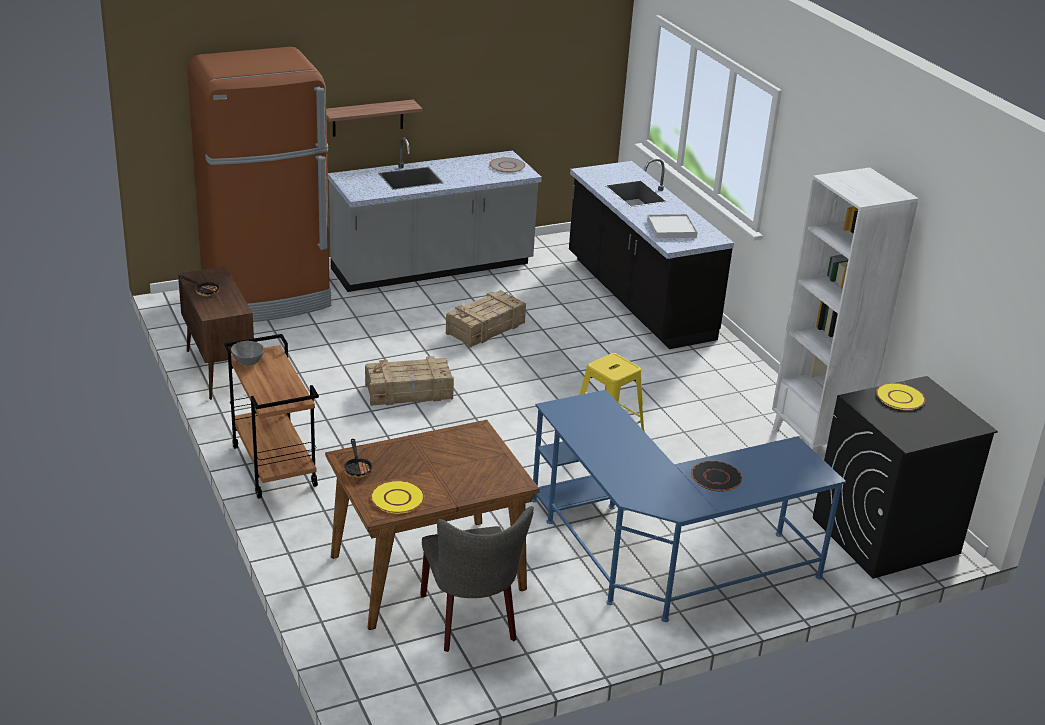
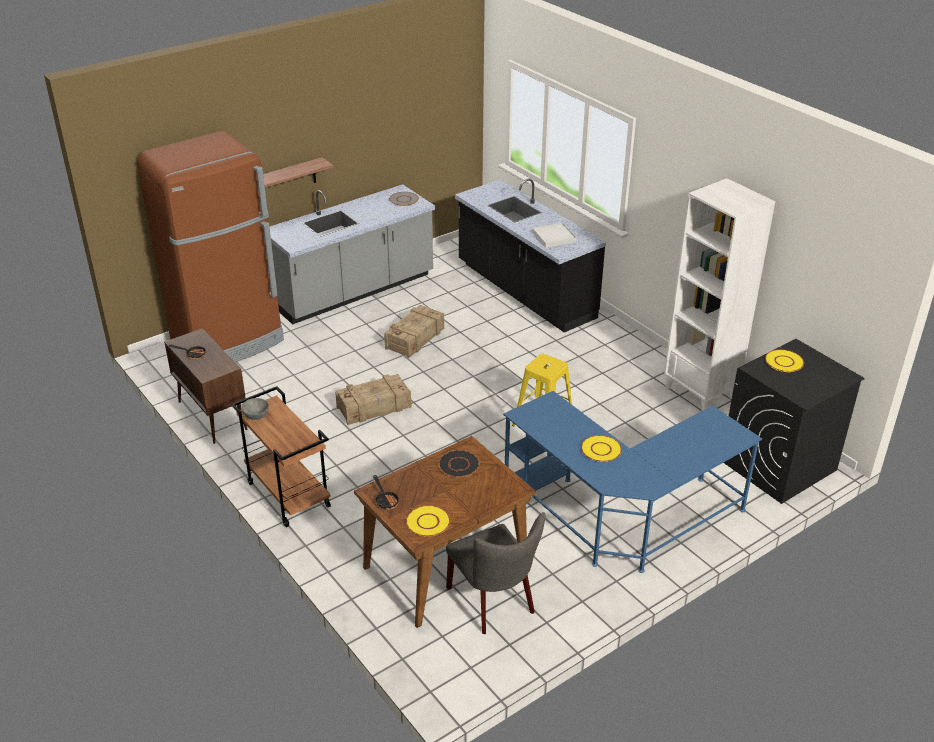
camera: 10 degrees left, 5 degrees up
(638, 459) = (600, 449): none -> yellow plate
(716, 477) = (665, 453): black plate -> black plate (458, 464)

